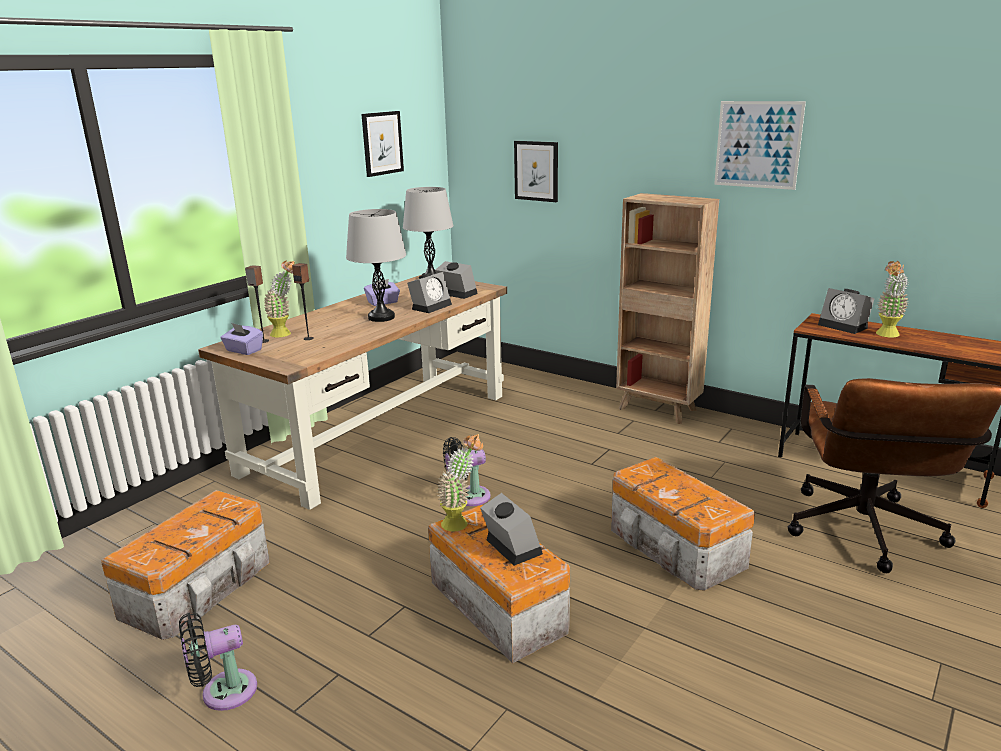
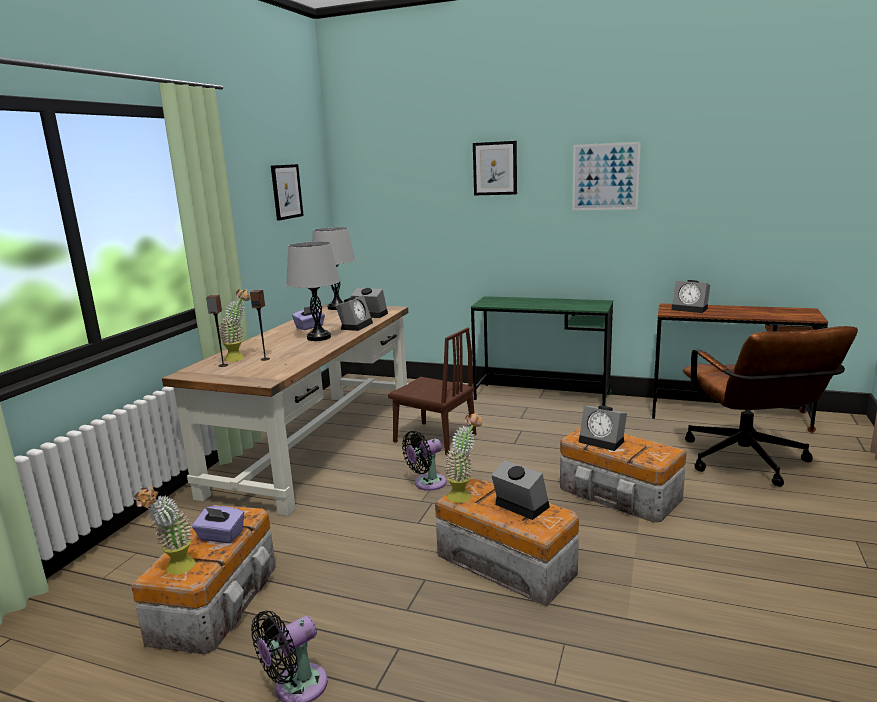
camera: 15 degrees left, 5 degrees down
(243, 350) = (210, 374): purple tissue box -> purple tissue box (220, 536)
(506, 444) = (434, 438): none -> brown chair
(536, 171) = (417, 211): picture -> picture (495, 168)
(658, 410) = (541, 397): brown bookcase -> green desk
(660, 483) = (603, 441): none -> alarm clock
(886, 335) = (724, 312): potted plant -> potted plant (175, 570)

